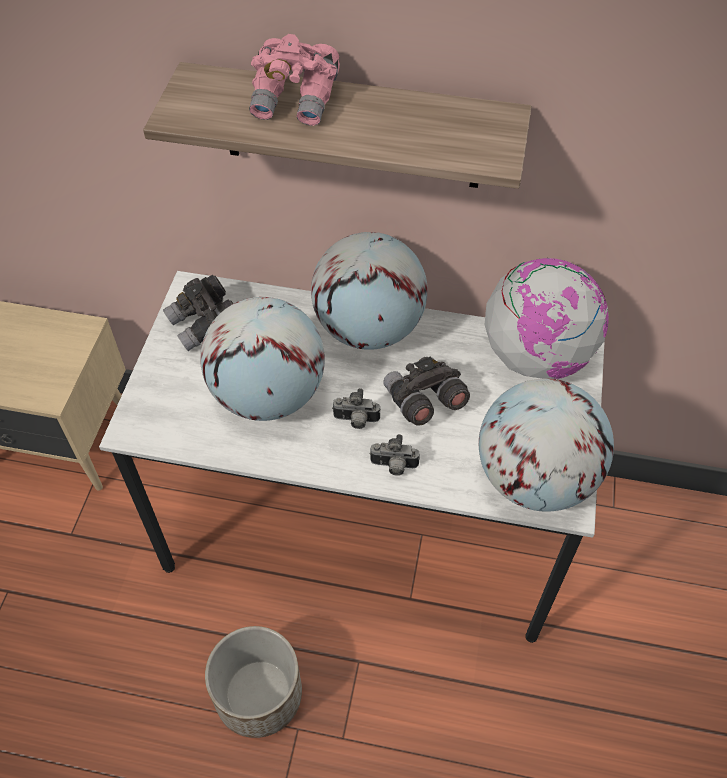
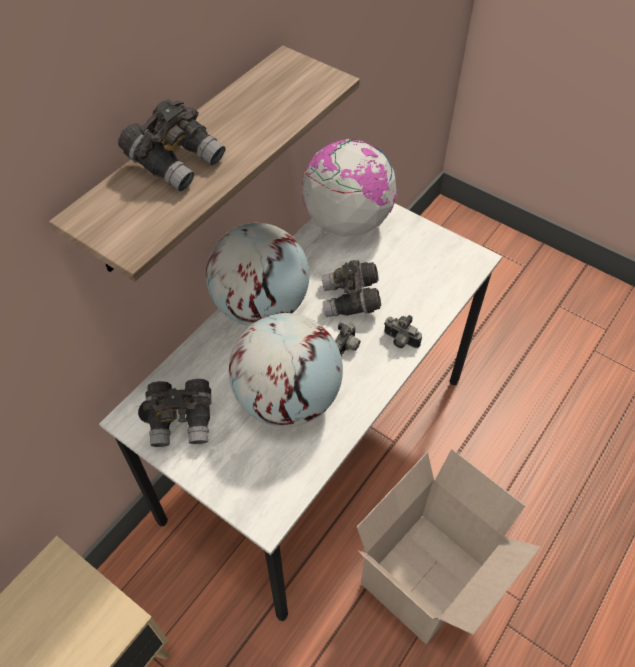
camera: 65 degrees left, 0 degrees up
(258, 694) = (425, 581): planter -> cardboard box
(296, 101) = (176, 161): pink binoculars -> grey binoculars
(393, 467) = (399, 341): camera -> camera turned 90 degrees clockwise
(534, 478) = (447, 267): globe -> none

